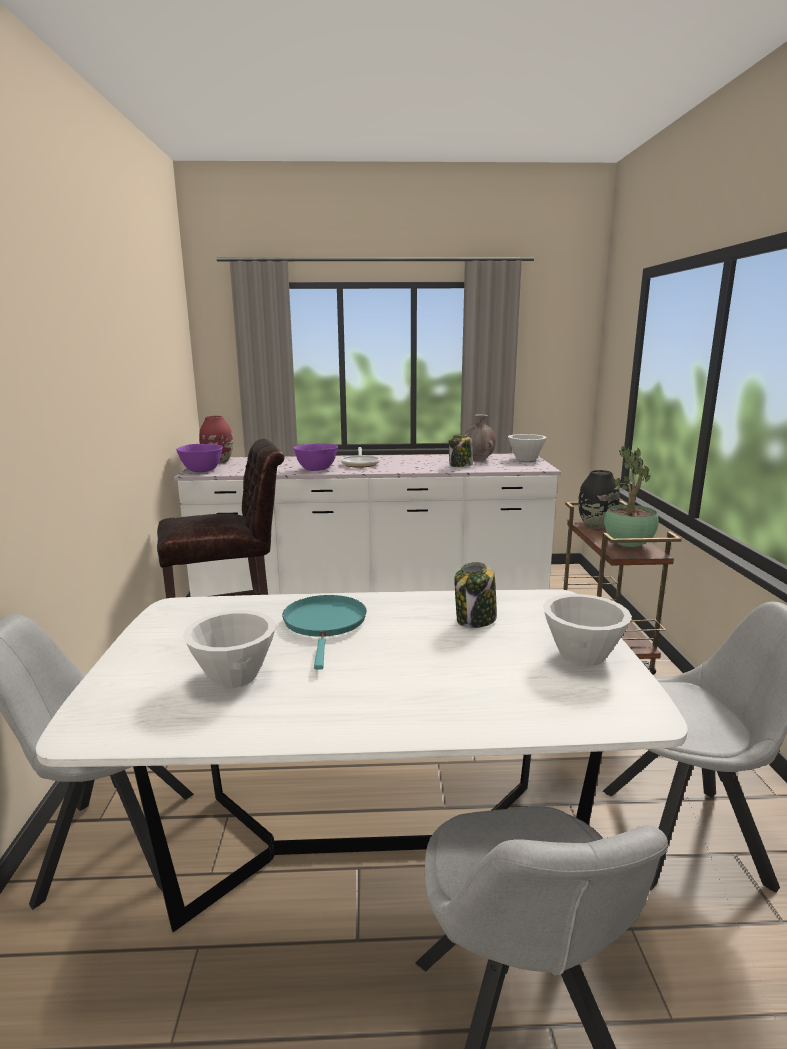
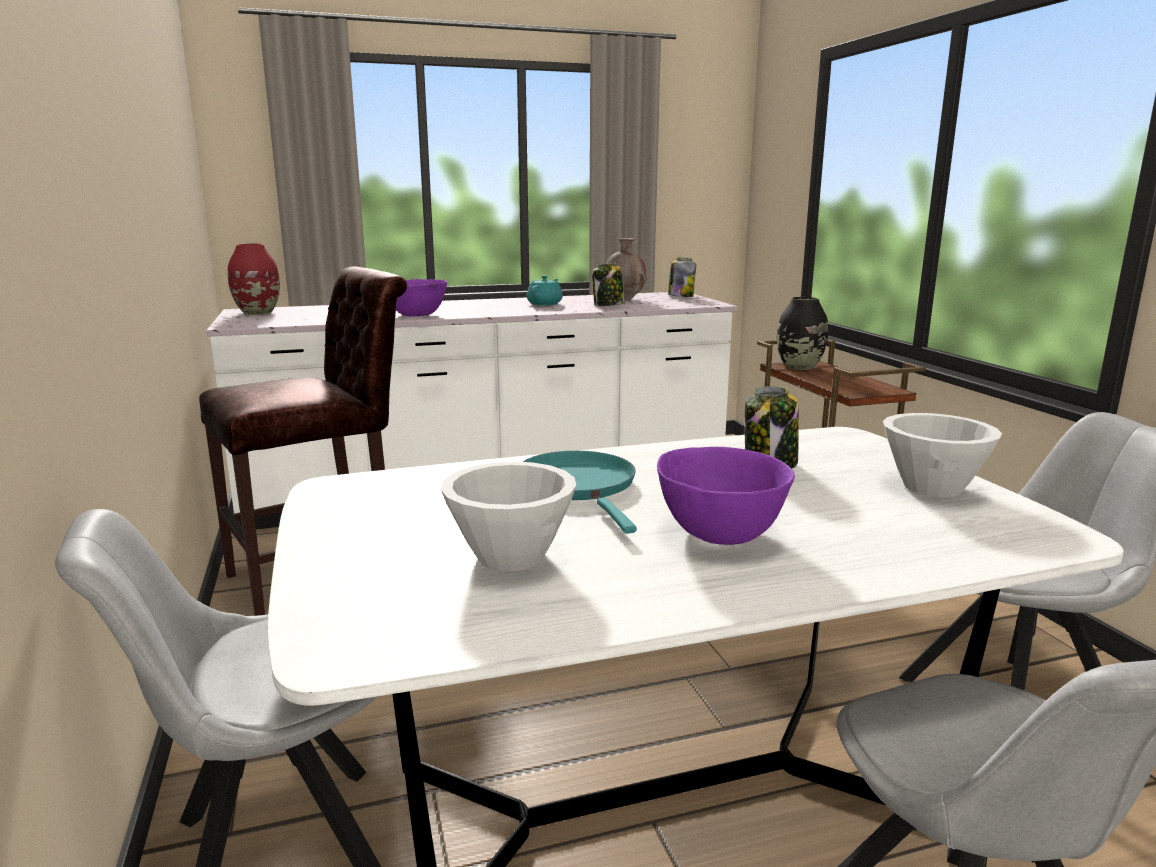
camera: 15 degrees left, 0 degrees up
(201, 470) = (243, 322): purple bowl -> purple bowl (719, 533)
(360, 464) = (472, 307): frying pan -> none
(415, 462) = (545, 304): none -> turquoise teapot
(525, 459) = (680, 296): white bowl -> jar
(628, 546) = (856, 384): potted plant -> none

